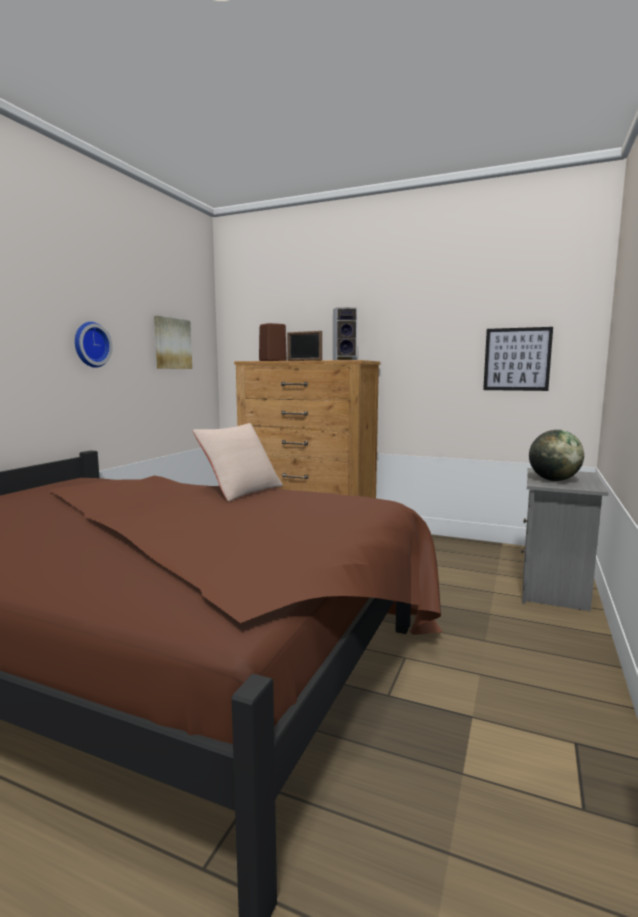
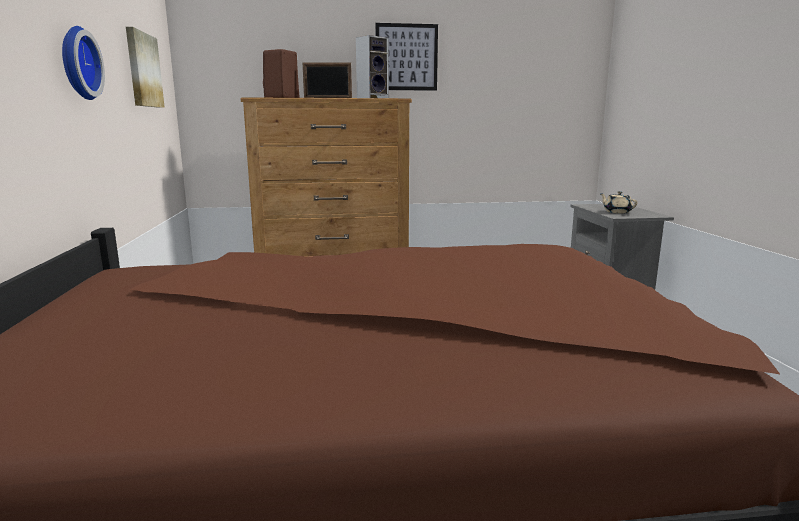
camera: 30 degrees left, 5 degrees up
(241, 490) = (397, 254): beige pillow -> none
(517, 359) = (534, 101): picture -> picture (406, 57)
(553, 480) = (617, 212): globe -> beige teapot

